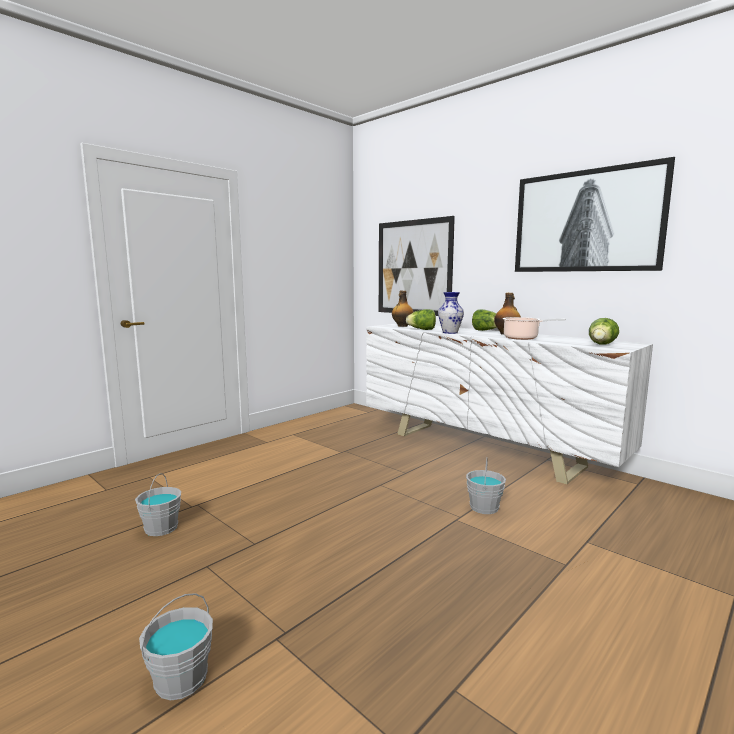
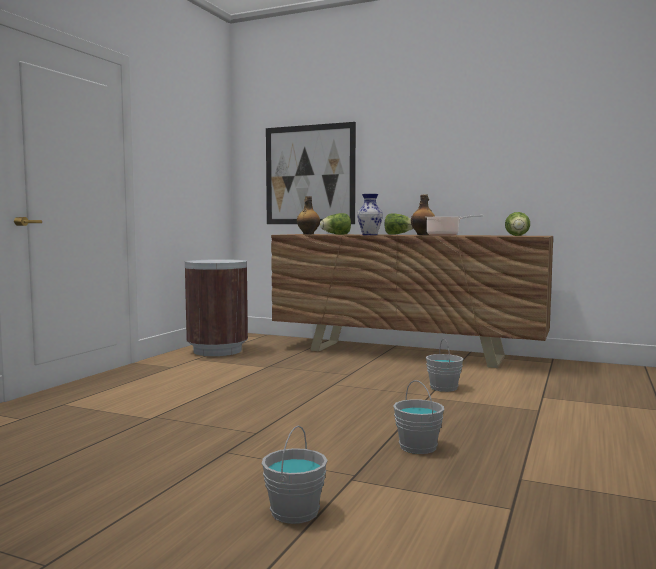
camera: 20 degrees left, 5 degrees down
(161, 528) = (137, 436): grey bucket -> grey bucket (418, 447)
(319, 426) = (217, 351): none -> brown trash can
(484, 450) = (406, 354): white cabinet -> brown cabinet
(586, 221) = (487, 129): picture -> none

